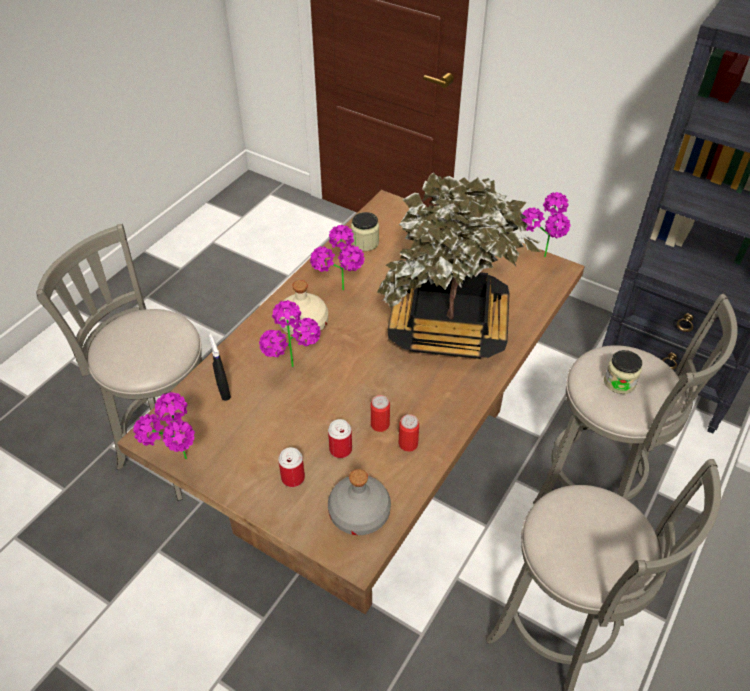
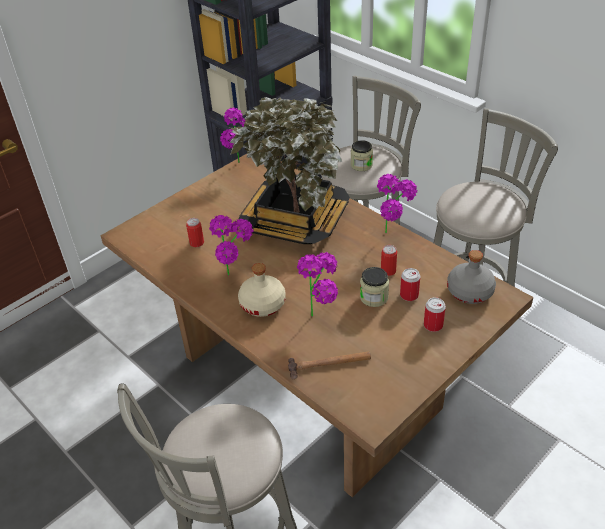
camera: 75 degrees left, 5 degrees down
(180, 468) = (413, 398): potted plant -> potted plant (394, 235)
(224, 391) = (329, 364): black spray bottle -> hammer
(365, 242) = (171, 254): jar -> jar (374, 297)
(408, 444) = (409, 259): can -> can (197, 243)

